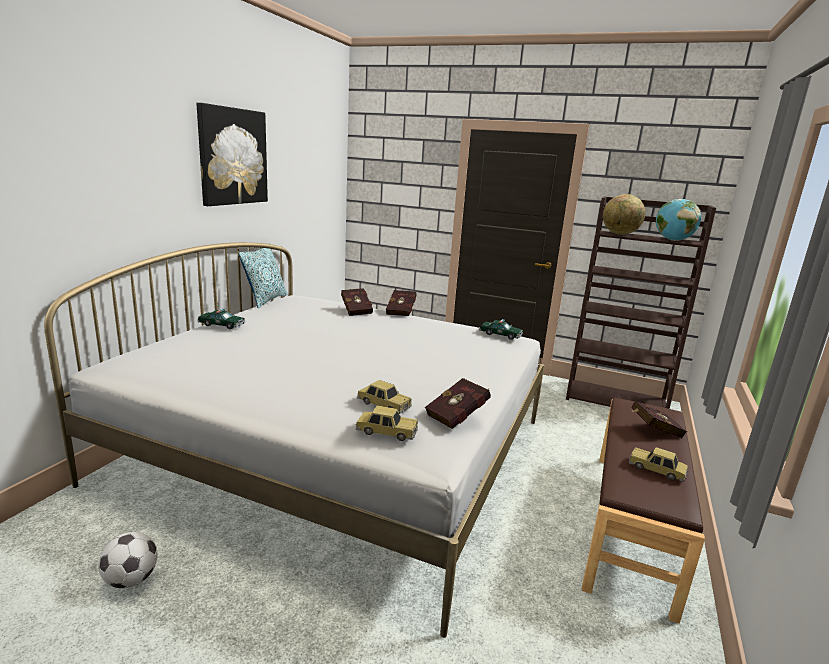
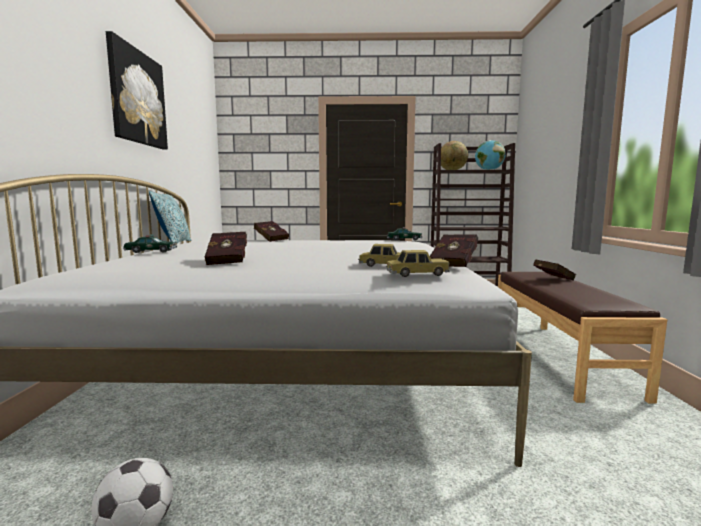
camera: 20 degrees left, 10 degrees down
(401, 311) = (309, 238): red book -> red book (228, 261)
(657, 470) = (588, 294): toy car -> none

